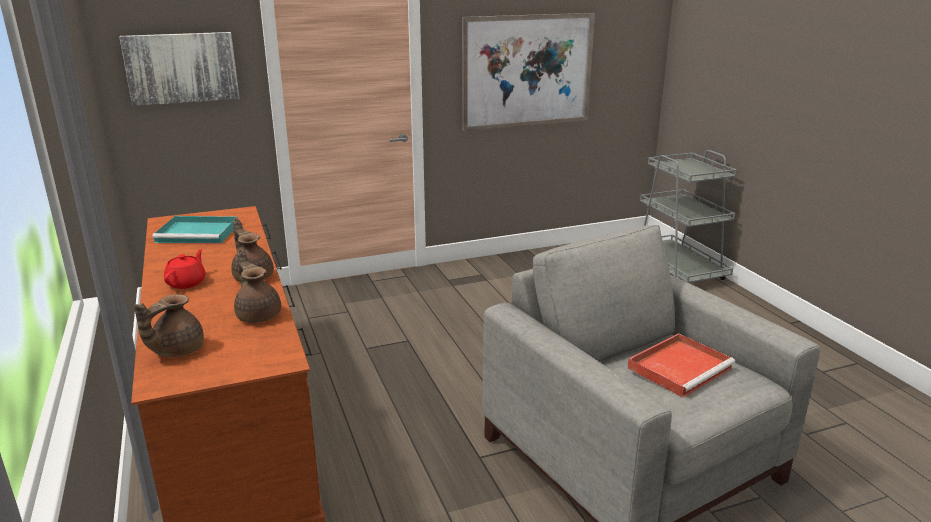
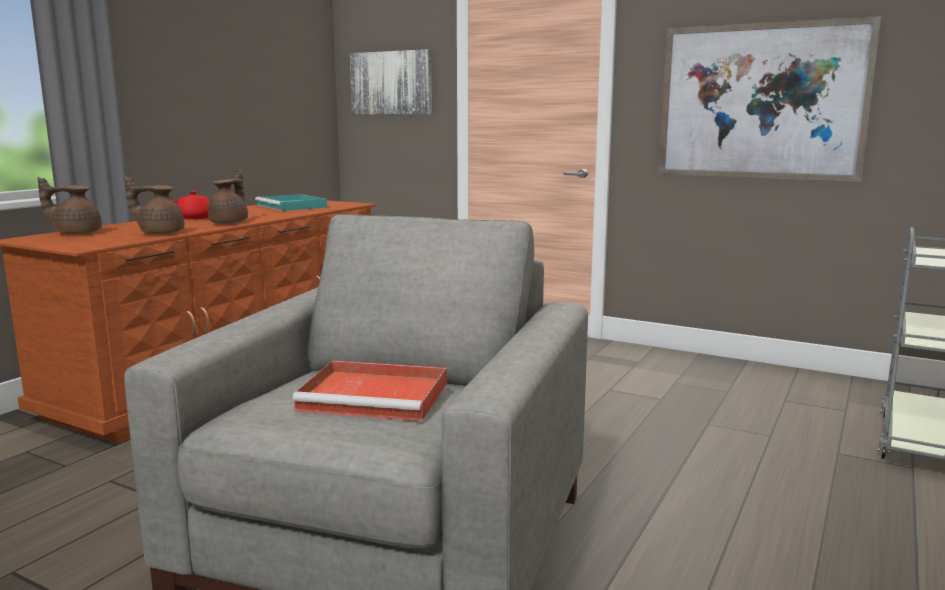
camera: 50 degrees right, 10 degrees down
(258, 315) = (160, 233): brown teapot -> brown teapot turned 105 degrees counterclockwise

